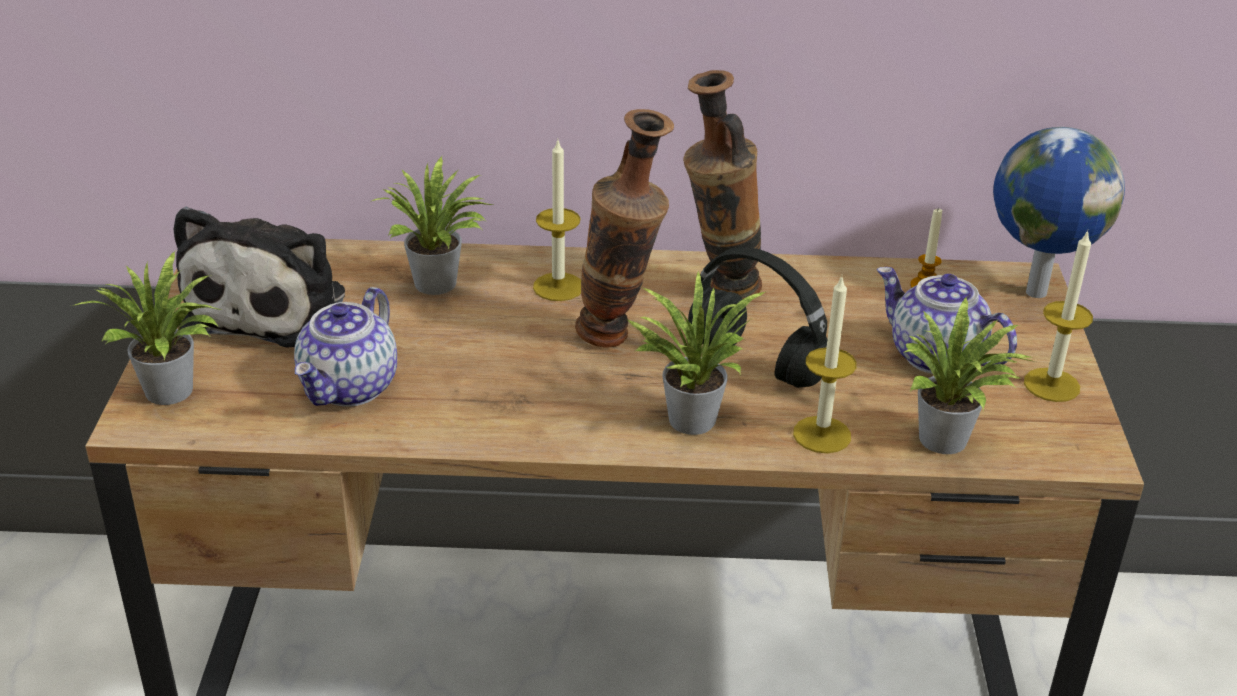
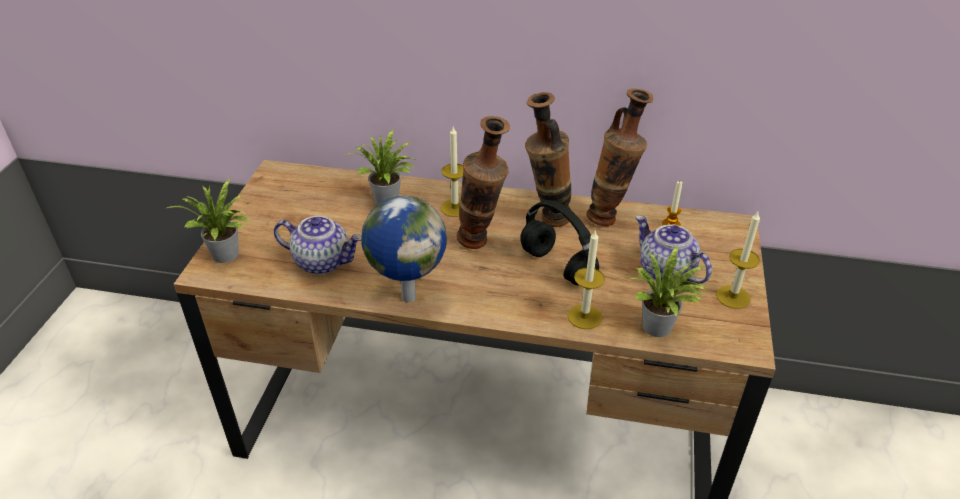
camera: 10 degrees right, 5 degrees up
(271, 306) = (293, 207): plush toy -> none
(350, 388) = (323, 261): teapot -> teapot turned 105 degrees counterclockwise
(688, 416) = (508, 297): potted plant -> none
(824, 283) = (610, 218): none -> vase
(1034, 291) = (737, 233): globe -> globe (408, 296)

